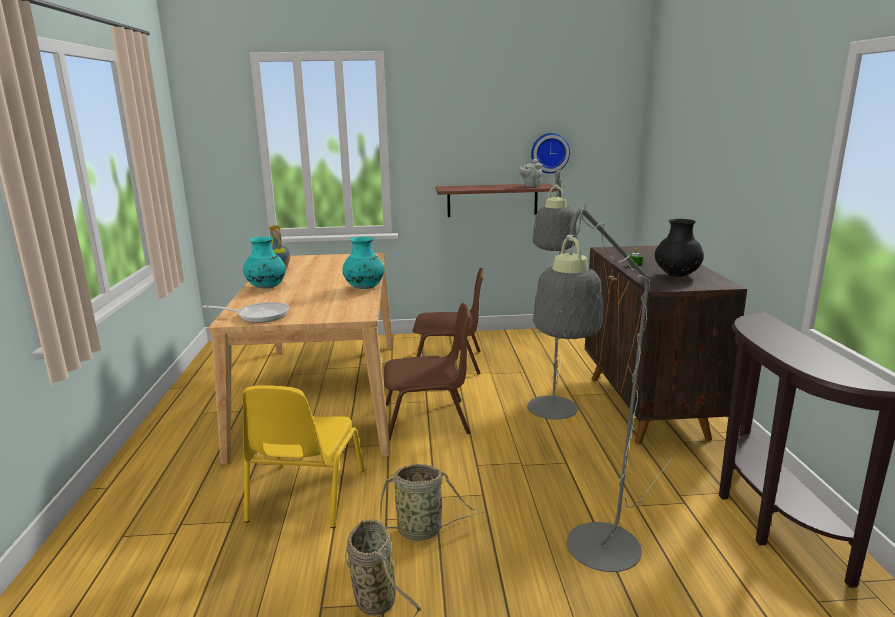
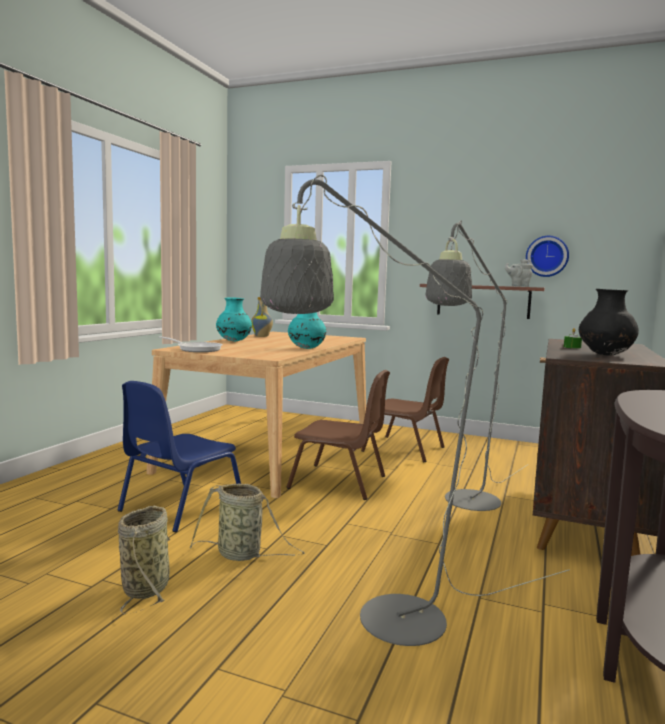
camera: 25 degrees right, 10 degrees down
(305, 496) = (179, 507): yellow chair -> blue chair

